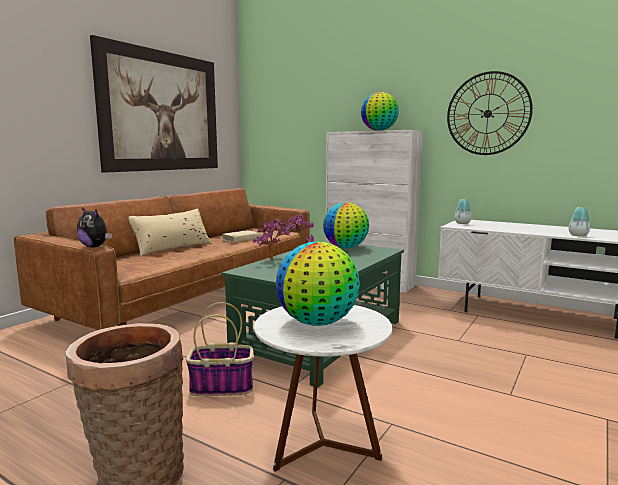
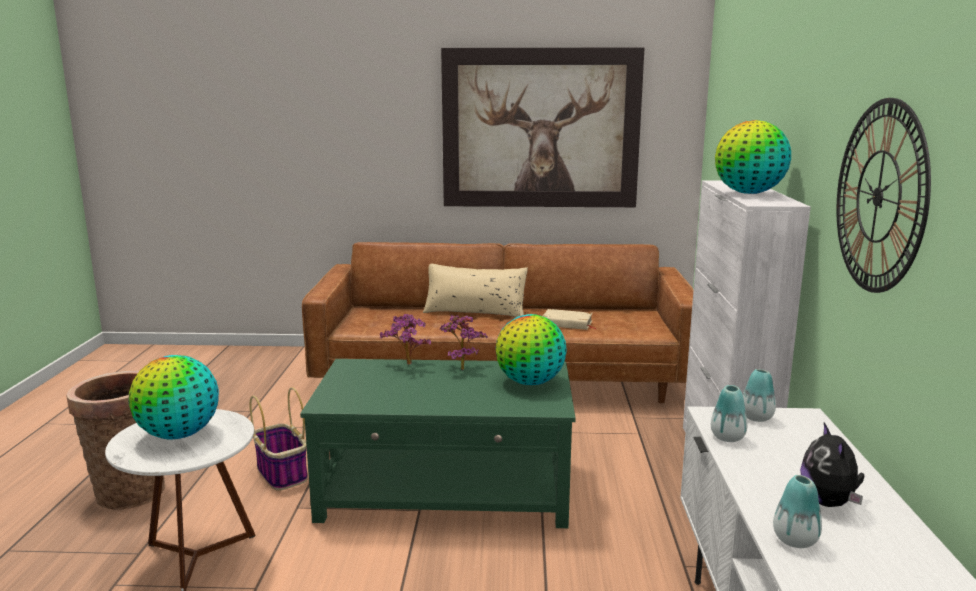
camera: 60 degrees right, 5 degrees up
(95, 247) = (318, 295): plush toy -> plush toy (829, 502)
(480, 228) = (727, 437): none -> vase

